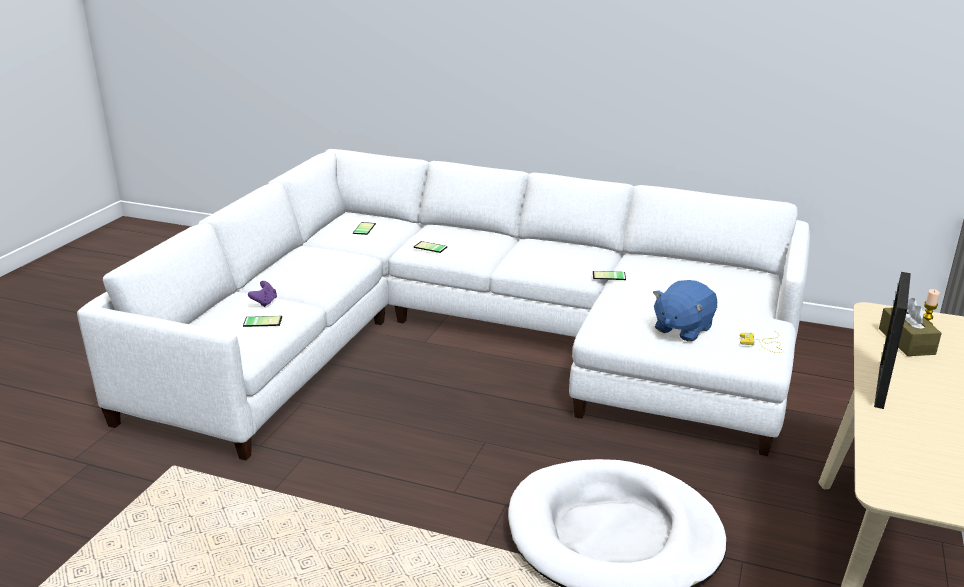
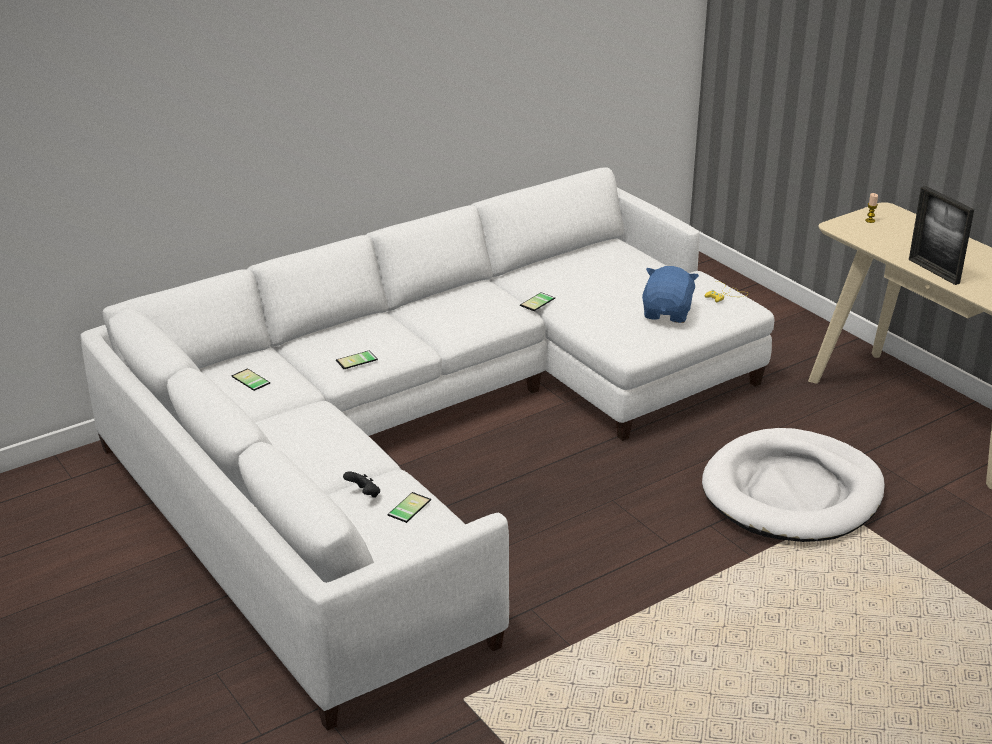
camera: 55 degrees left, 5 degrees up
(264, 302) = (364, 494): purple game controller -> black game controller
(682, 329) = (667, 313): blue plush toy -> blue plush toy turned 150 degrees counterclockwise
(906, 341) = (886, 237): brown tissue box -> none

